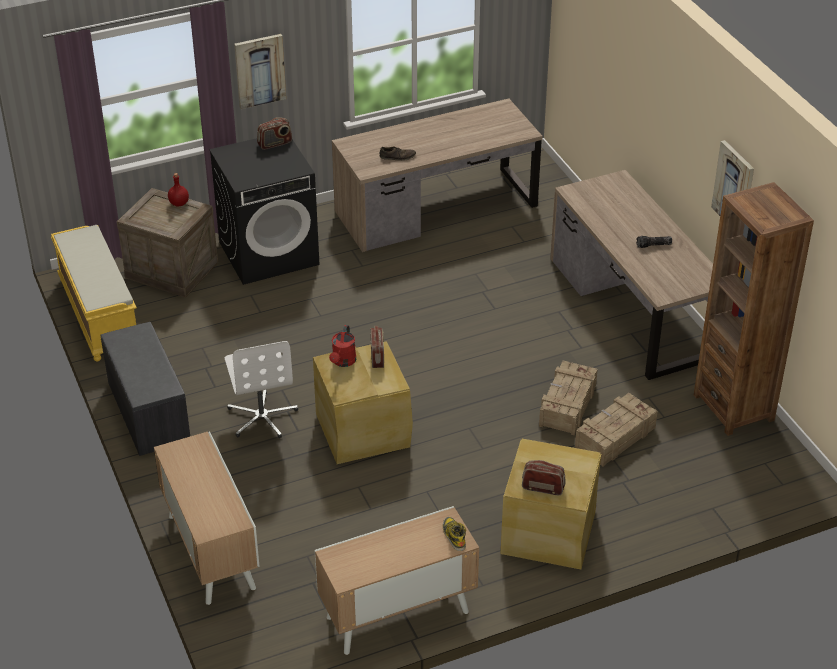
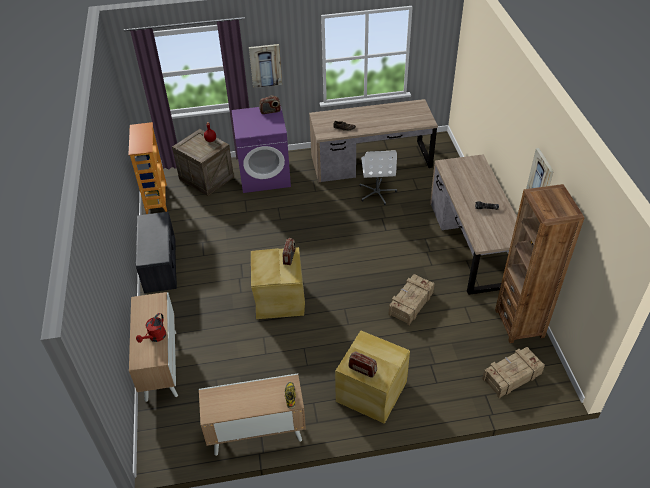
camera: 15 degrees right, 5 degrees up
(98, 313) = (156, 199): yellow bench -> bookcase
(262, 416) = (223, 279): white office chair -> white office chair (377, 192)
(269, 253) = (265, 175): black washing machine -> purple washing machine
(343, 362) = (267, 257): red watering can -> red watering can (155, 337)
(614, 437) = (434, 331): crate -> crate (511, 376)

